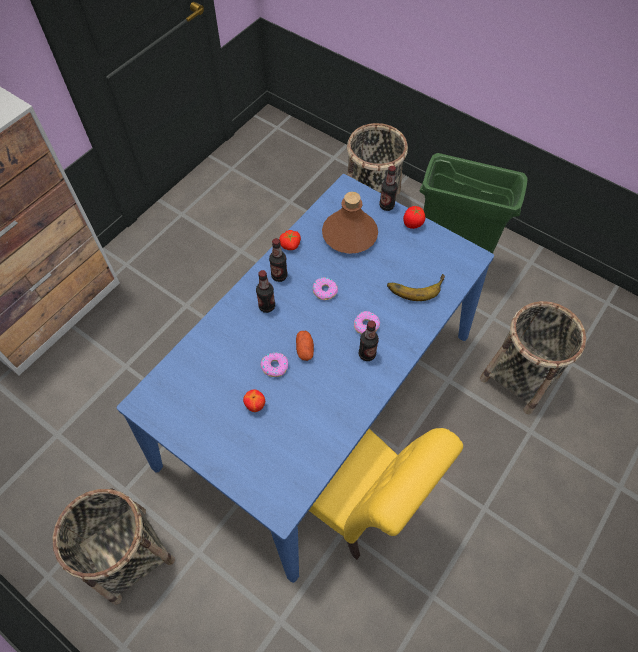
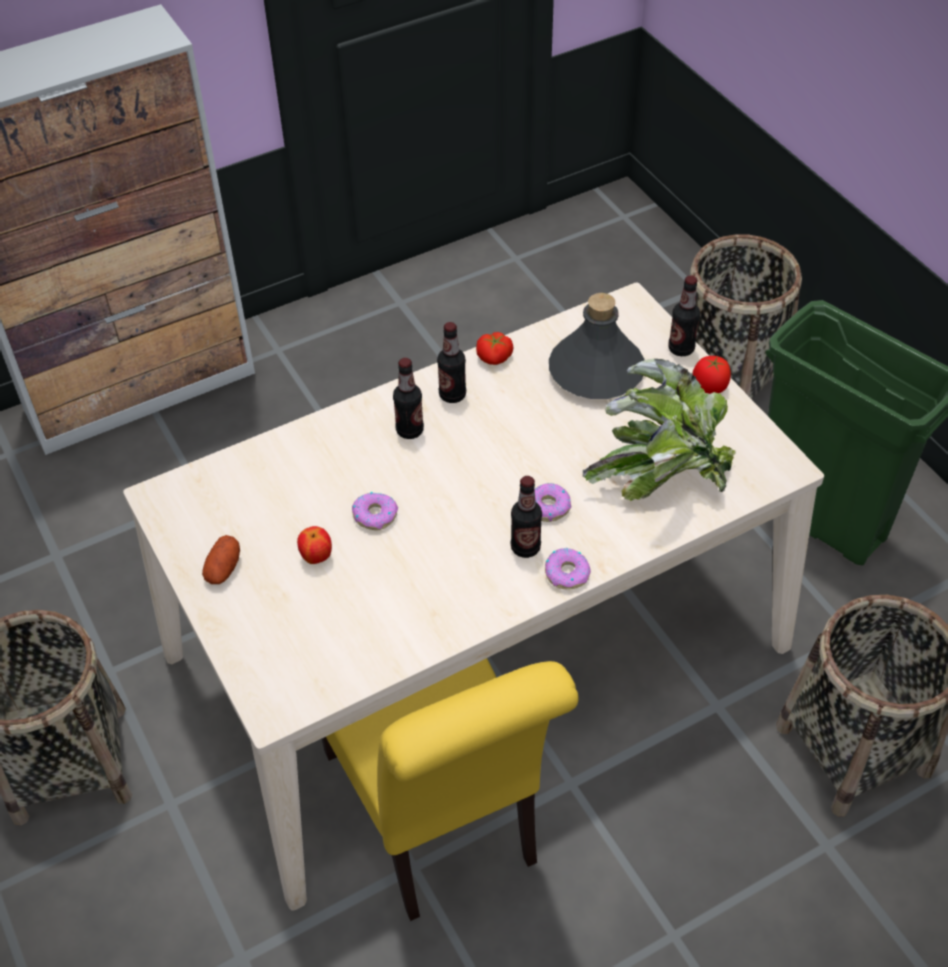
camera: 25 degrees right, 10 degrees down
(305, 349) = (433, 508): potato -> potato (223, 569)
(318, 398) = (477, 651): blue dining table -> beige dining table
(325, 291) = (511, 438): donut -> donut (567, 573)
(349, 235) = (595, 372): brown bottle -> grey bottle
(415, 285) = (660, 477): banana -> potted plant

